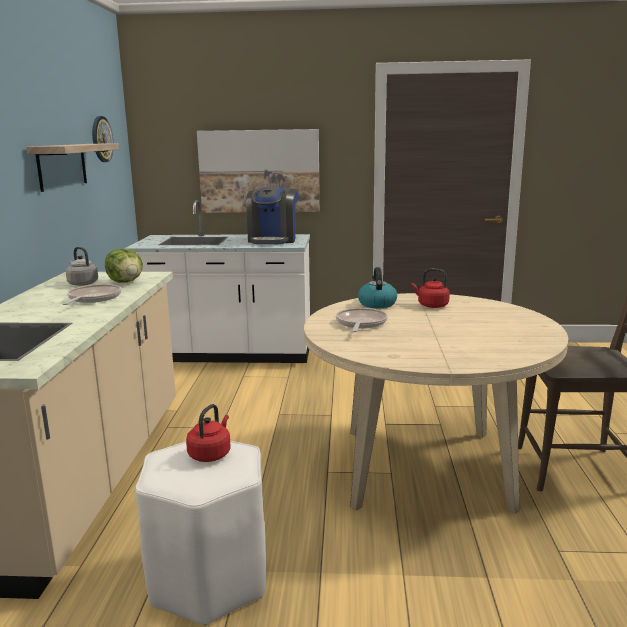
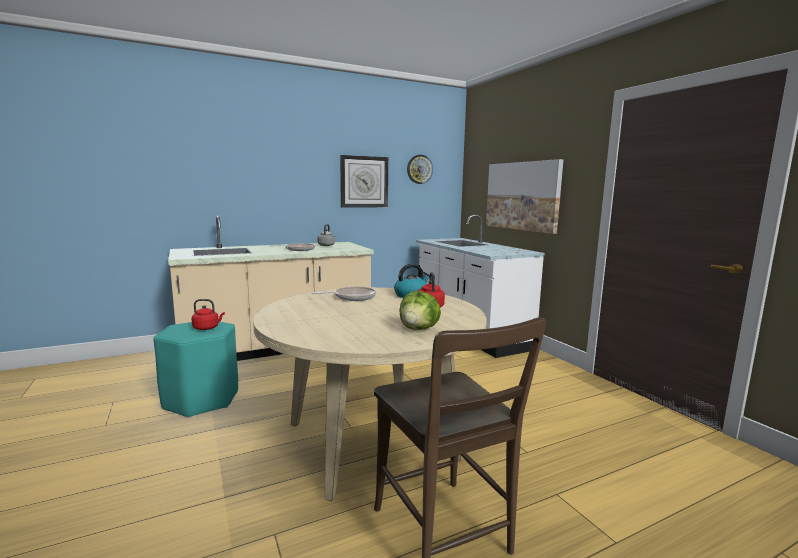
camera: 60 degrees right, 5 degrees down
(62, 166) = (364, 182): shelf -> wall clock
(126, 282) = (338, 248): lettuce -> lettuce (419, 329)
(208, 579) = (201, 399): white stool -> turquoise stool
(273, 240) = (498, 250): coffee machine -> none

